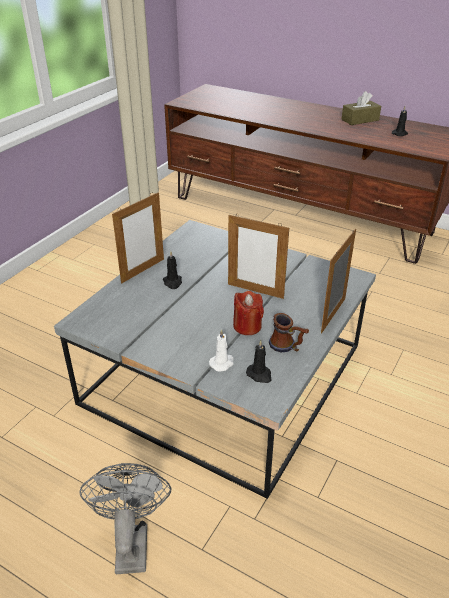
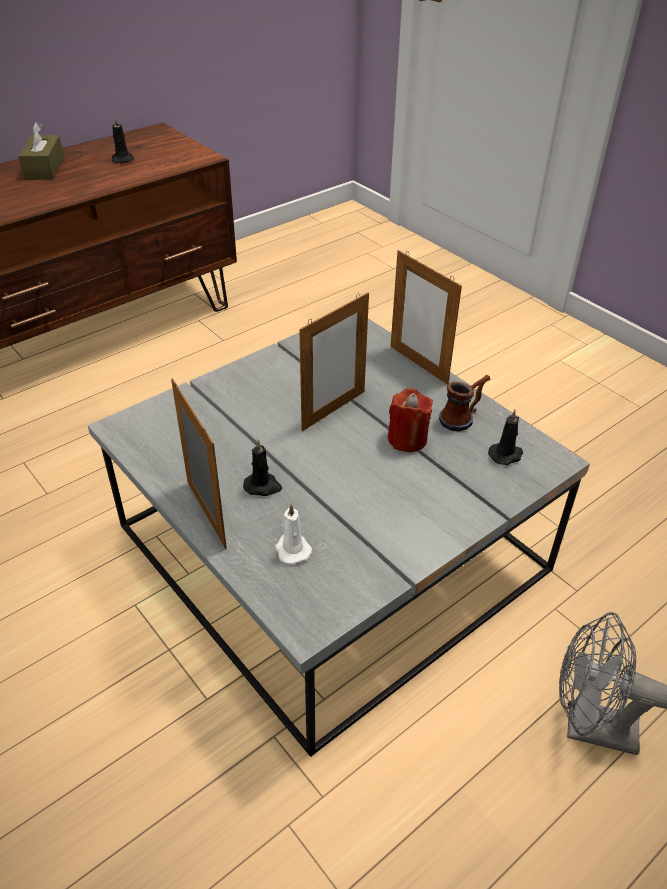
camera: 70 degrees left, 5 degrees up
(222, 363) = (473, 481): white candle -> white candle (292, 549)

